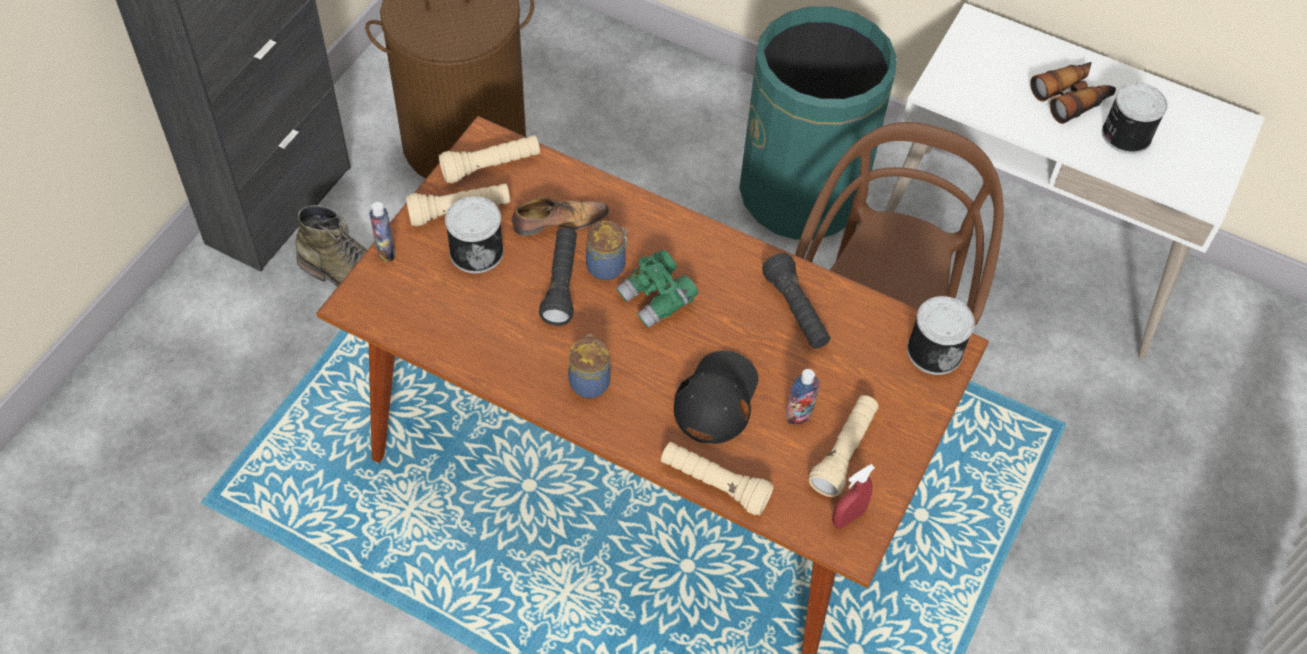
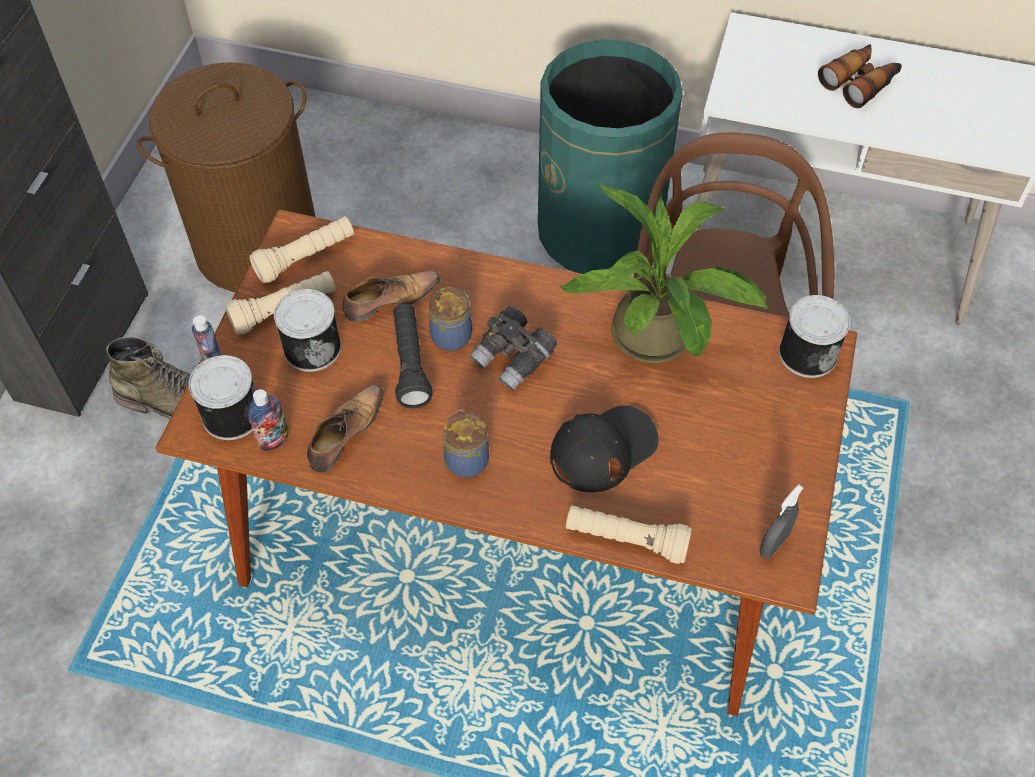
camera: 10 degrees left, 0 degrees up
(486, 335) = (345, 434): none -> shoe
(657, 299) = (514, 359): green binoculars -> grey binoculars
(716, 398) = (603, 449): black cap -> black cap turned 45 degrees clockwise
(796, 311) = (658, 342): black flashlight -> potted plant
(799, 415) = (692, 448): bottle -> bottle (274, 440)
(844, 452) = (749, 477): beige flashlight -> none
(848, 517) = (773, 544): red spray bottle -> grey spray bottle
(1125, 134) = (920, 107): can -> can (230, 414)

